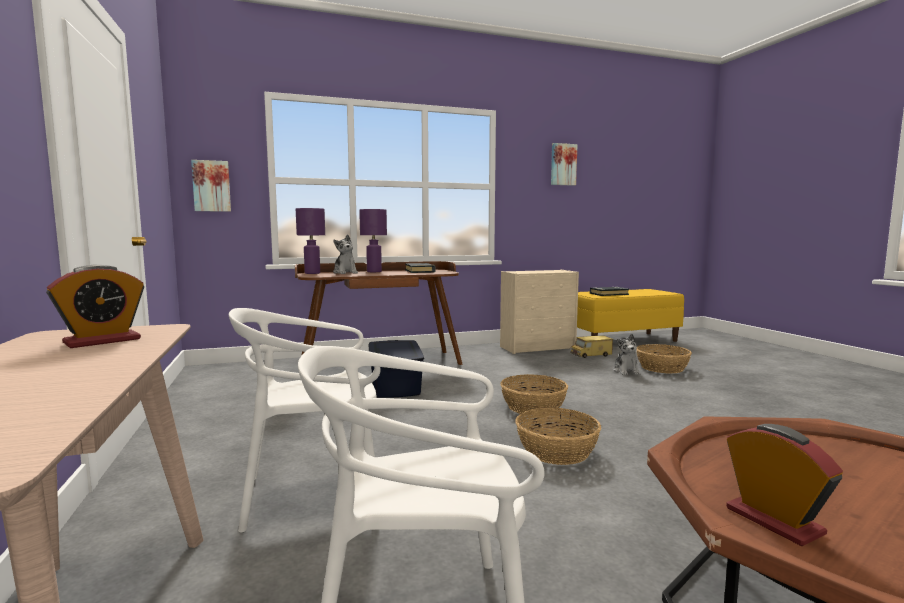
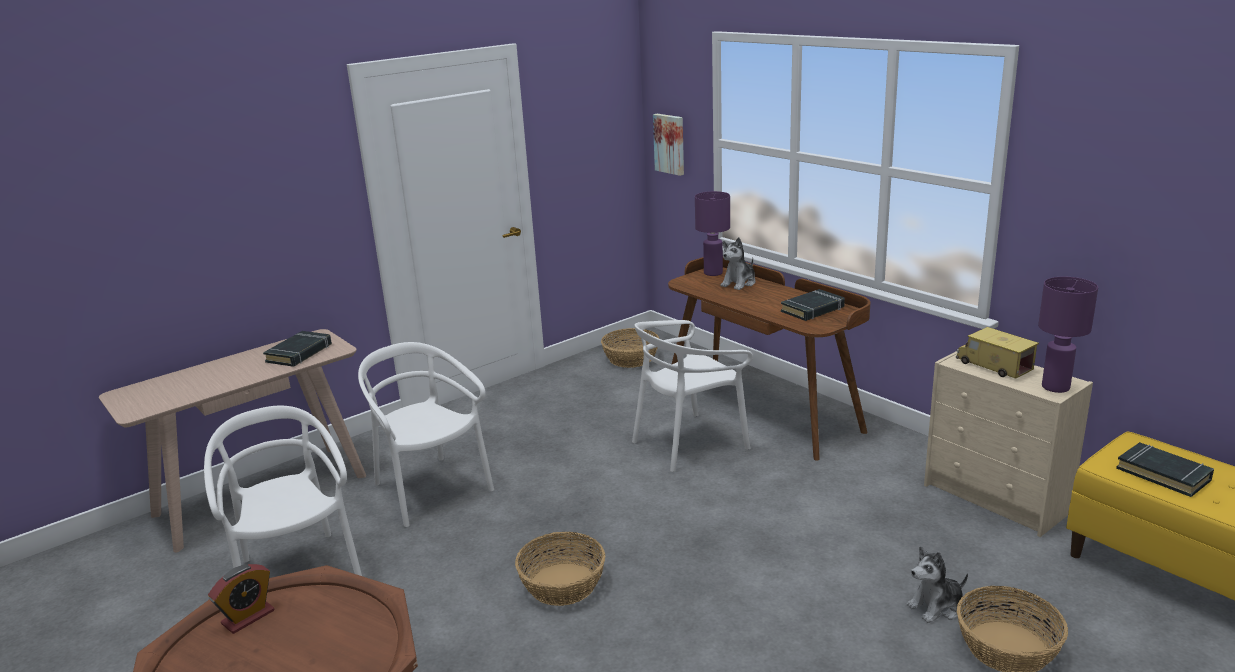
camera: 70 degrees right, 15 degrees up
(102, 341) = (299, 353): alarm clock -> black book
(373, 272) = (771, 291): purple table lamp -> purple table lamp (1055, 387)
(394, 384) = (689, 443): blue storage box -> white chair
(533, 407) = (684, 547): basket -> basket (631, 358)
(563, 164) = (1164, 163): picture -> none
(591, 355) = (1012, 559): toy truck -> toy truck (994, 366)

